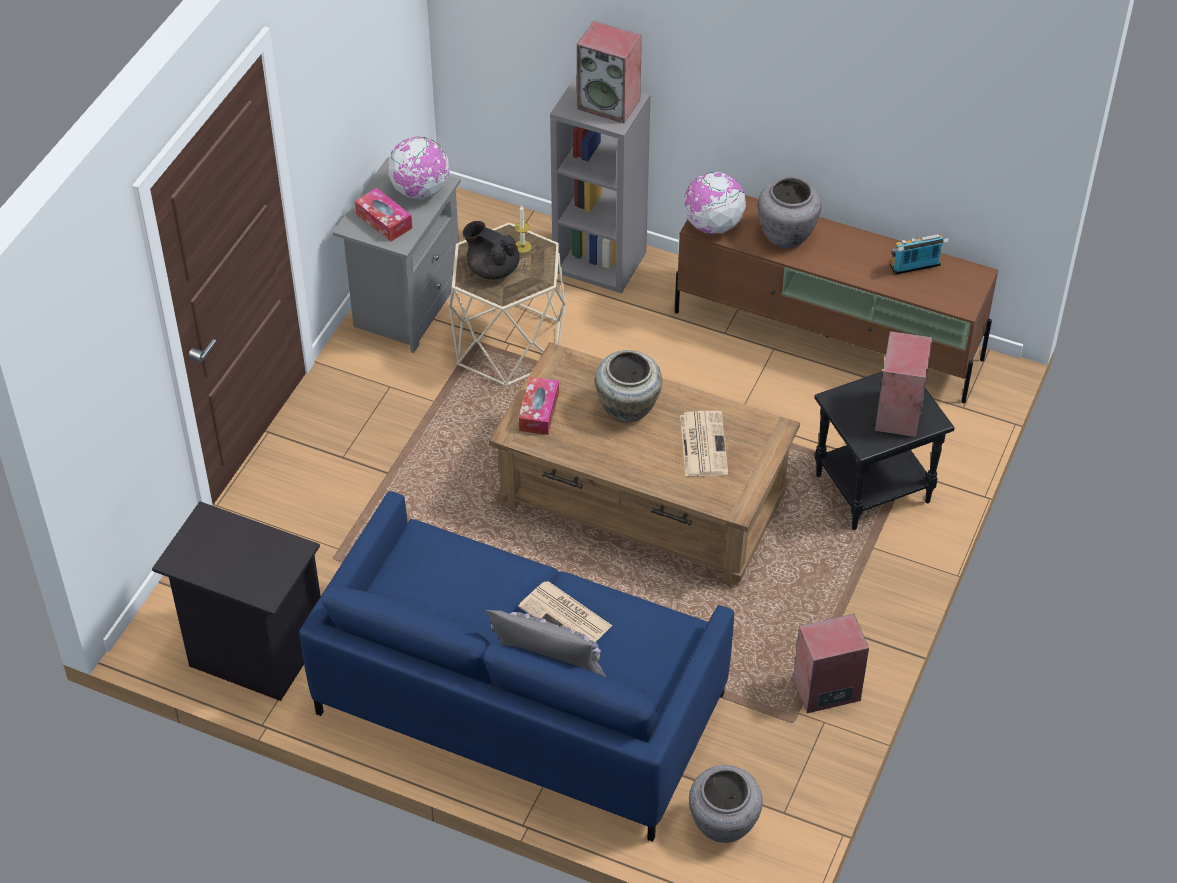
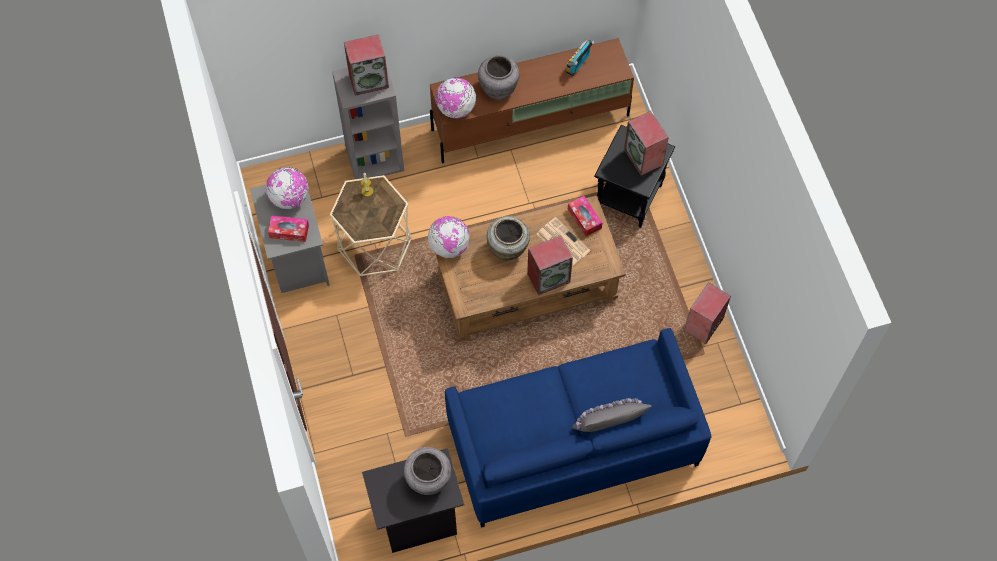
camera: 40 degrees left, 15 degrees up
(492, 269) = (364, 216): black teapot -> none
(539, 412) = (465, 283): tissue box -> tissue box (584, 218)
(561, 363) = (449, 246): none -> globe
(566, 617) = (588, 389): newspaper -> none
(646, 469) = (549, 277): none -> speaker
(722, 826) = (721, 432): grey vase -> grey vase (428, 481)

